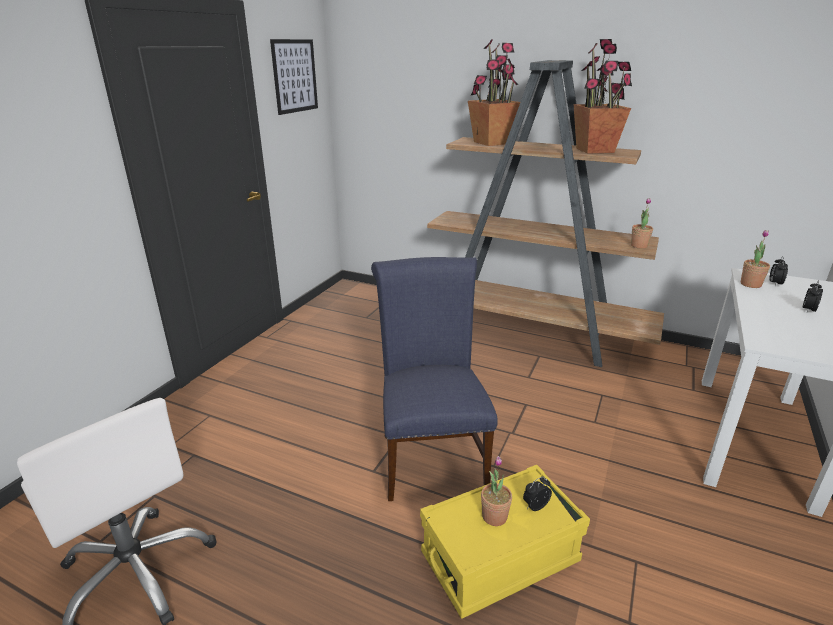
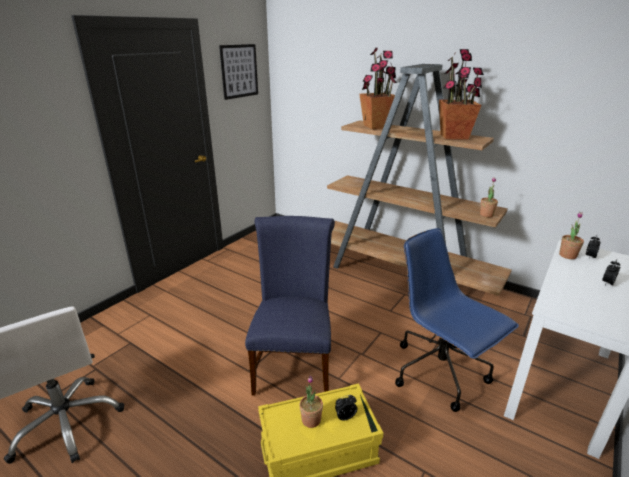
camera: 10 degrees right, 0 degrees up
(615, 444) = (441, 373): none -> blue office chair

